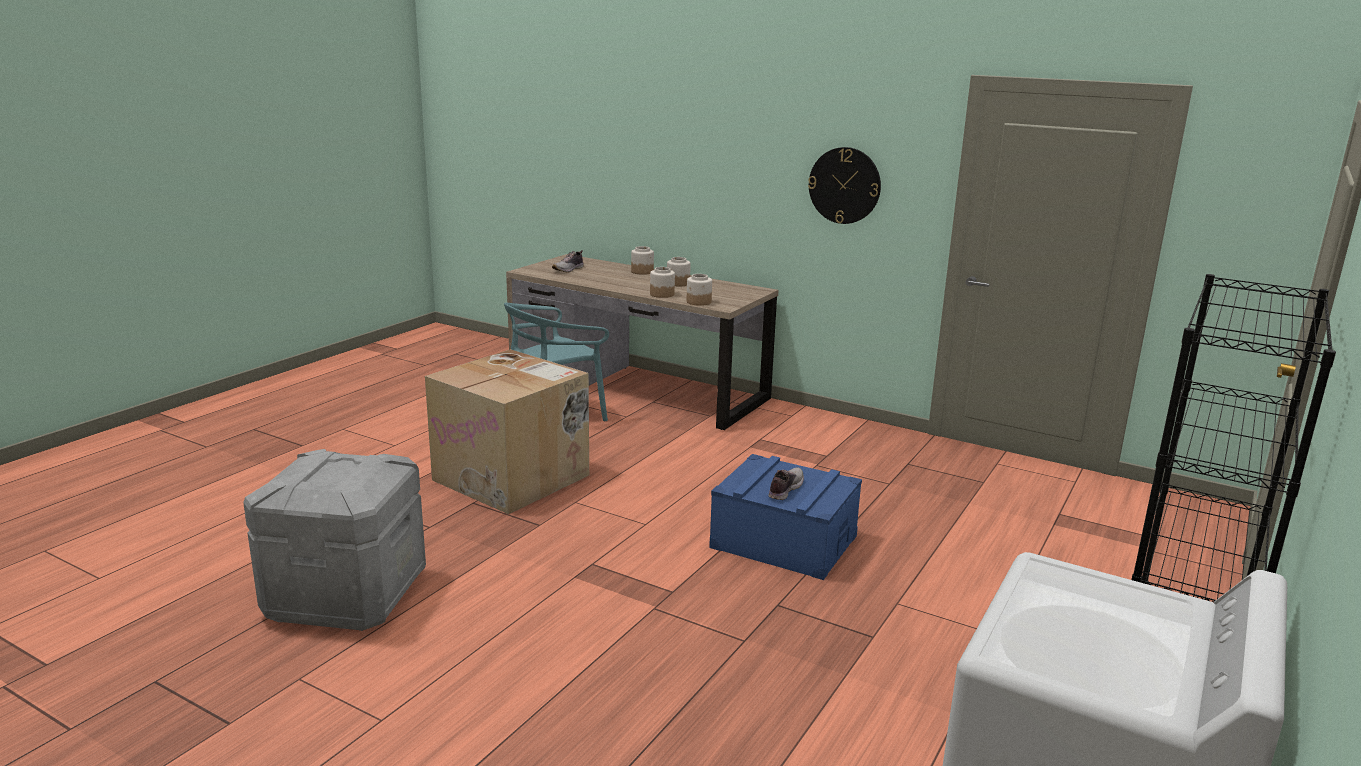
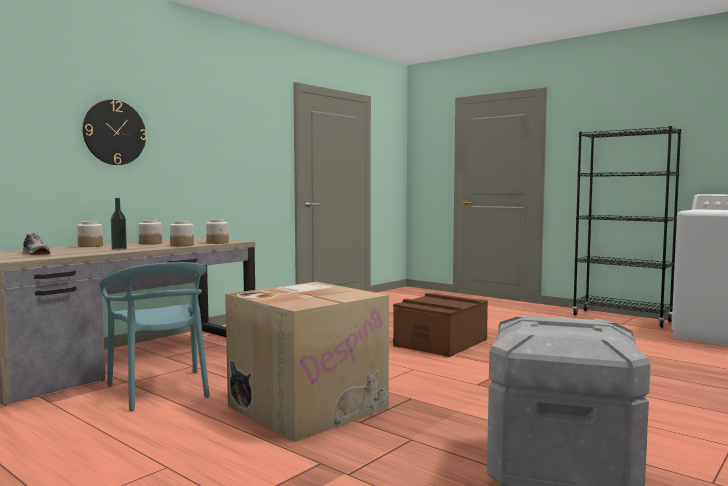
camera: 80 degrees left, 15 degrees down
(615, 282) = (119, 249): none -> bottle
(783, 542) = (441, 343): blue storage box -> brown storage box
(784, 489) = (449, 302): shoe -> none
(844, 185) = (236, 151): wall clock -> wall clock (114, 132)

